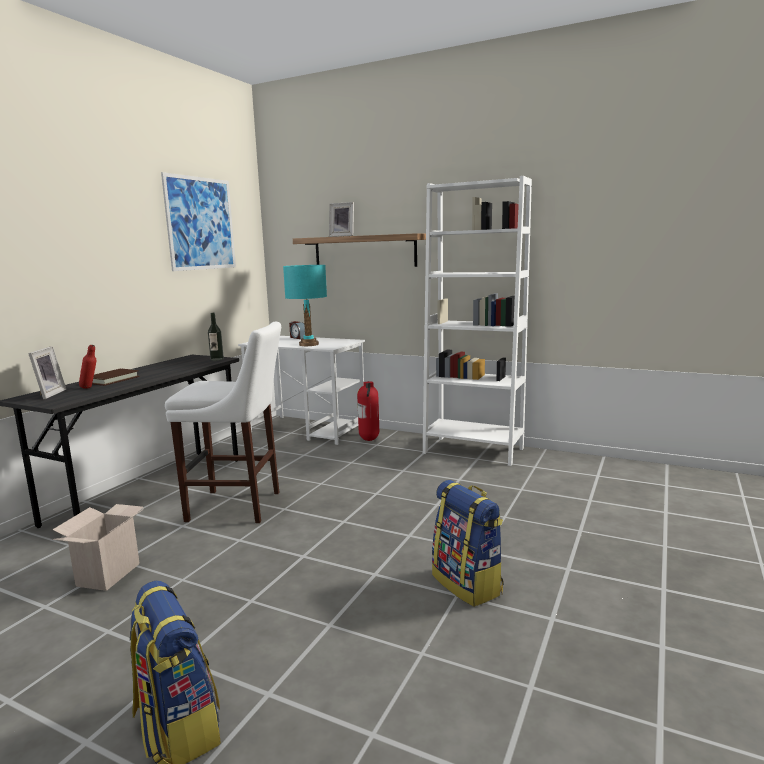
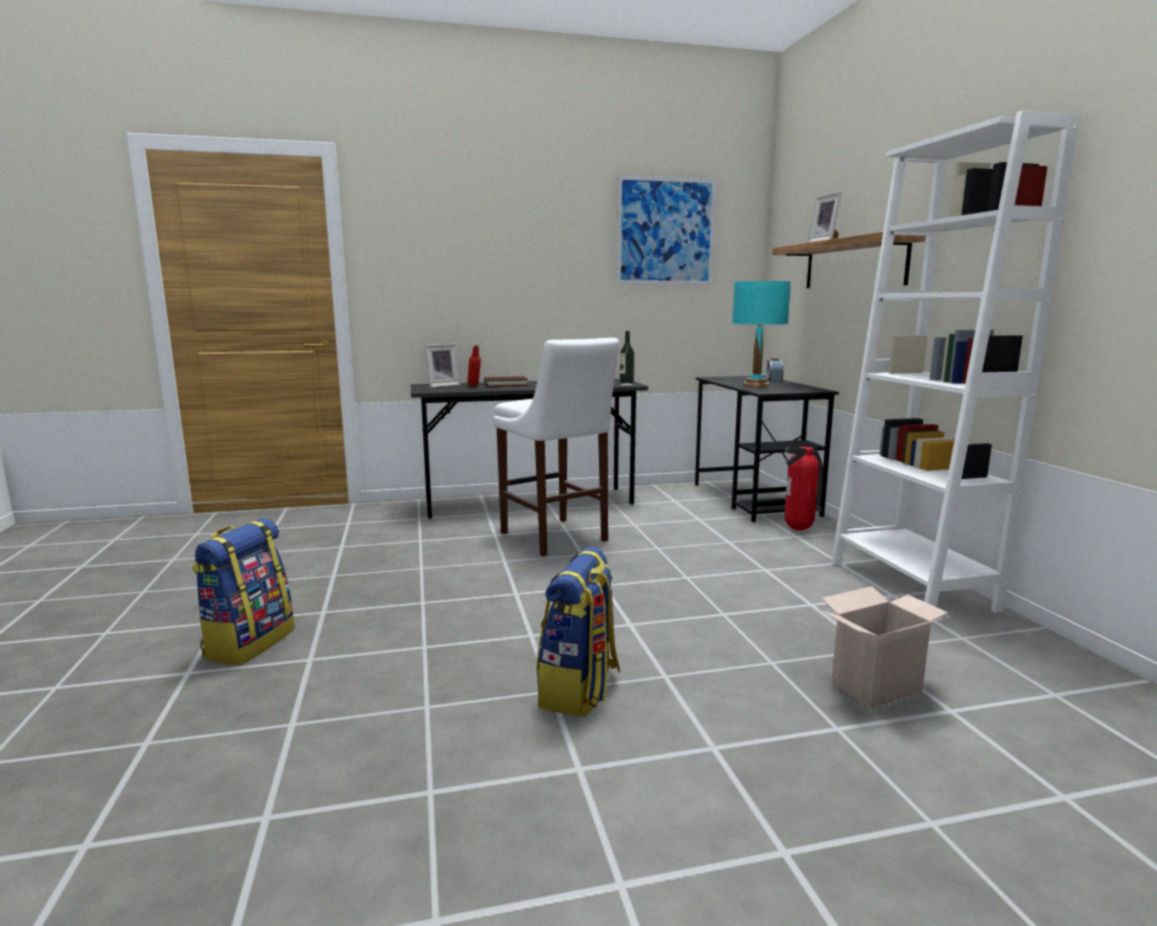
camera: 50 degrees right, 0 degrees up
(108, 573) = (399, 544): cardboard box -> cardboard box (876, 686)
(308, 430) = (755, 499): white desk -> black desk

